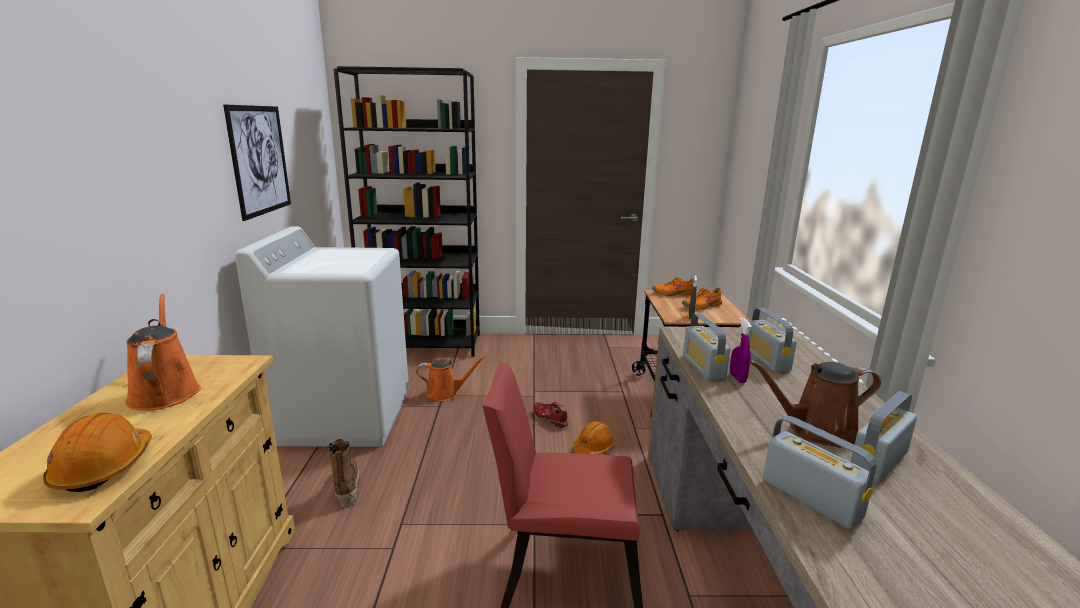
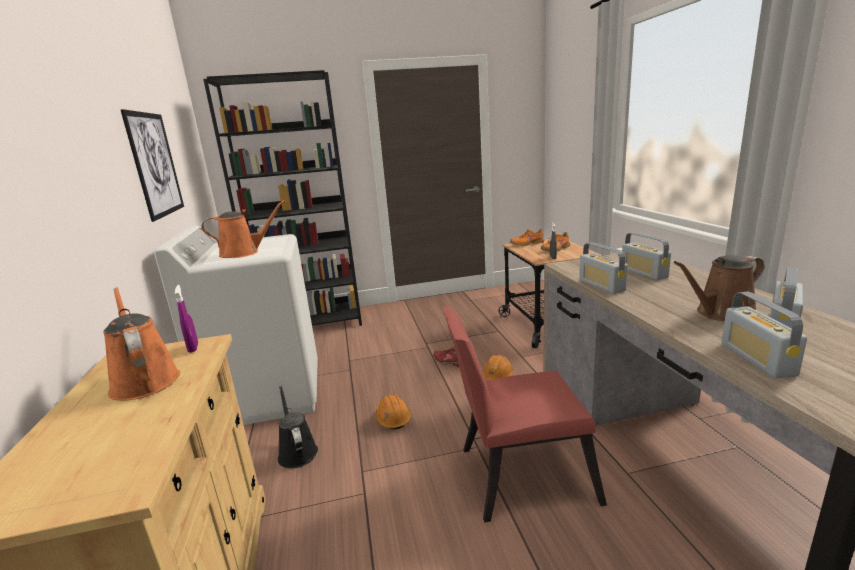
camera: 10 degrees left, 0 degrees up
(104, 467) = (127, 455): orange hard hat -> orange hard hat (393, 419)
(346, 487) = (297, 452): boot -> black watering can
(445, 393) = (351, 358): orange watering can -> orange watering can (243, 253)
(737, 378) = (633, 289): purple spray bottle -> purple spray bottle (193, 348)
(810, 498) = (757, 359): radio -> radio turned 135 degrees counterclockwise

